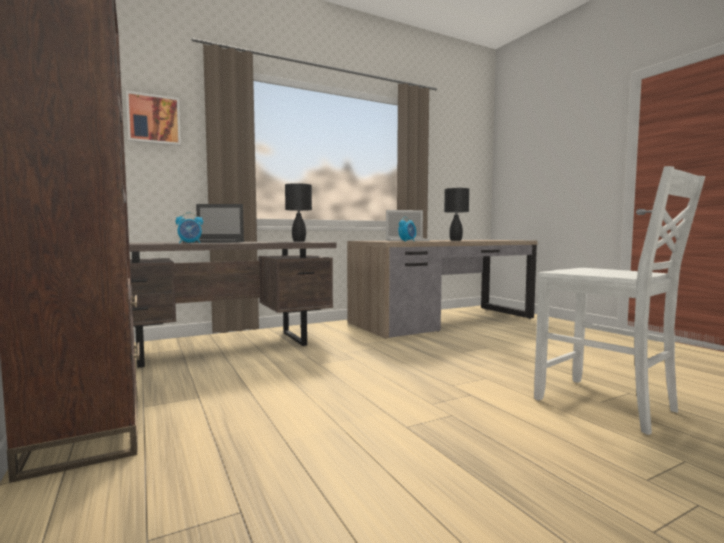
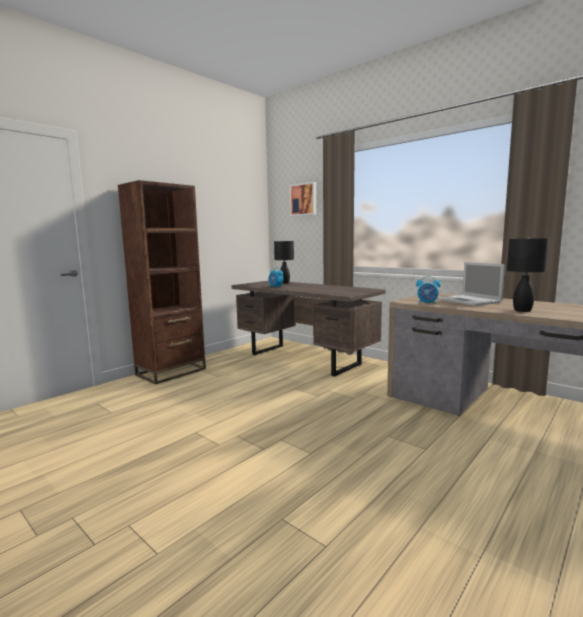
camera: 70 degrees right, 5 degrees up
(215, 242) = (306, 286): laptop -> none
(298, 241) = (368, 289): black table lamp -> black table lamp (284, 282)
(607, 405) = (272, 523): white chair -> none

